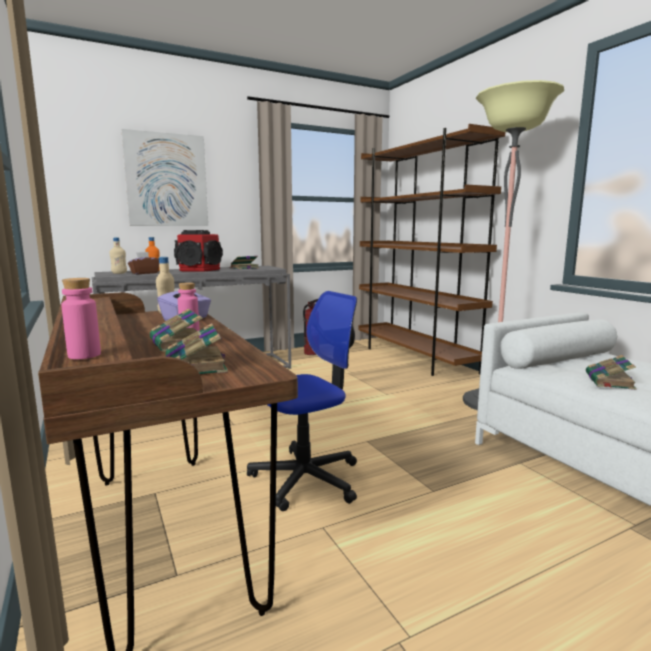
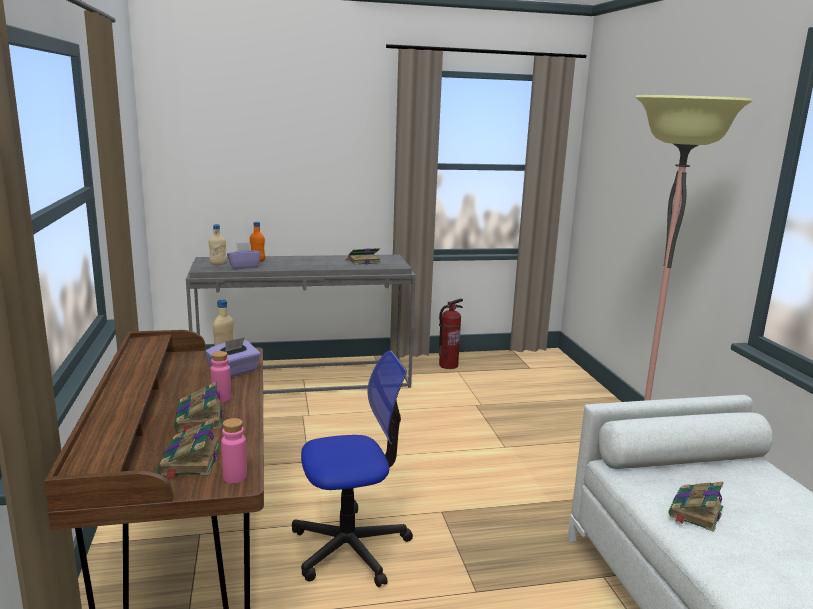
camera: 15 degrees right, 5 degrees up
(84, 355) = (91, 453): pink bottle -> pink bottle (235, 477)
(144, 273) = (244, 266): brown tissue box -> purple tissue box
(167, 180) = (284, 148): picture -> none
(199, 270) = (308, 262): speaker -> none
(415, 358) = (578, 392): brown bookcase -> none

